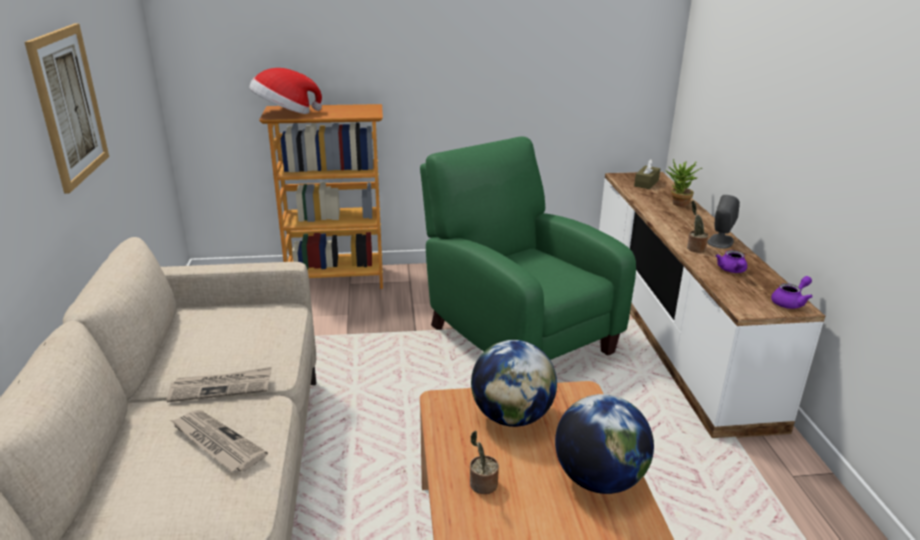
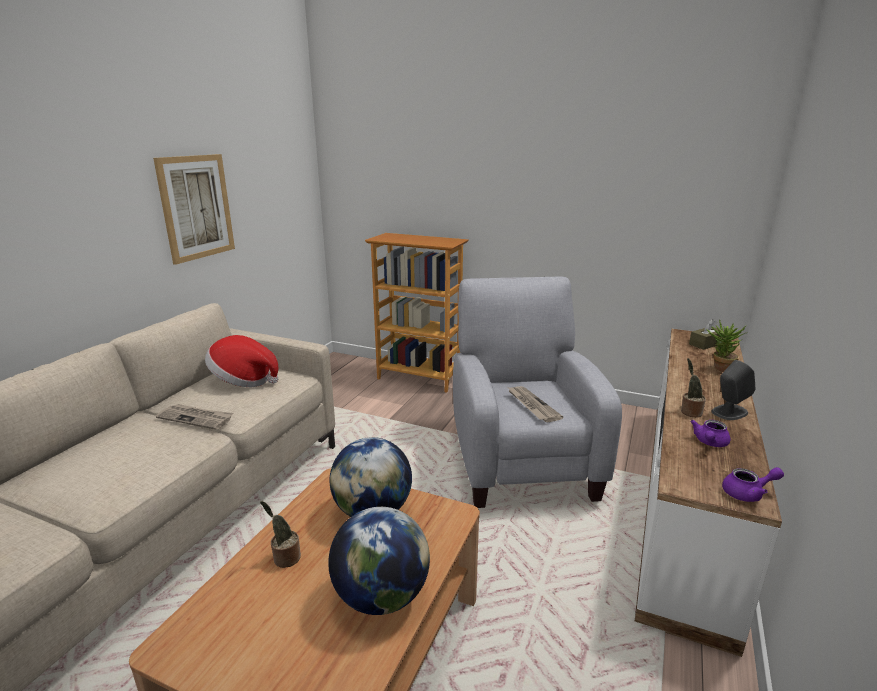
camera: 30 degrees right, 5 degrees down
(216, 443) = (145, 453): newspaper -> newspaper (532, 405)
(285, 113) = (388, 238): hat -> hat (243, 380)
(516, 336) = (520, 458): green armchair -> grey armchair

